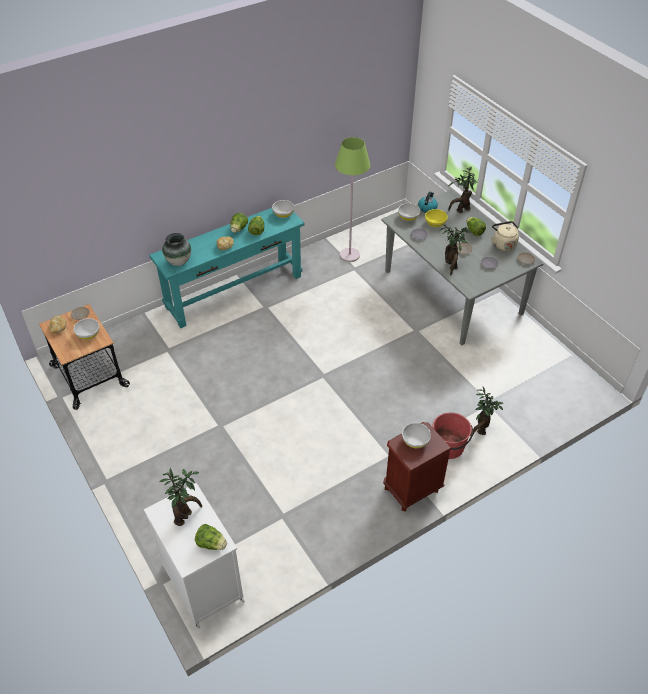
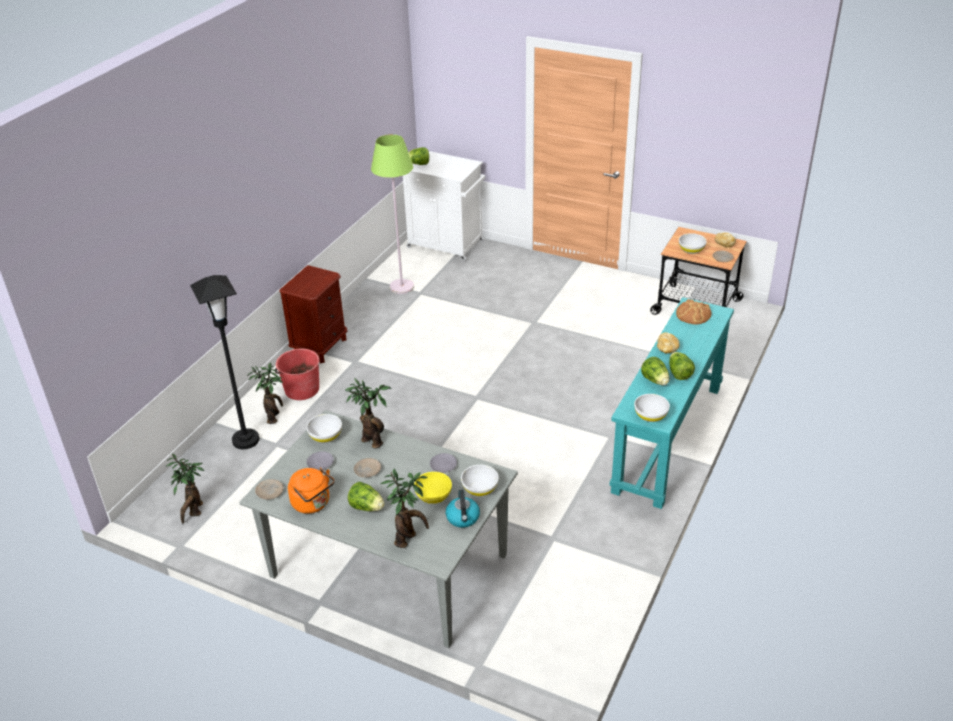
camera: 150 degrees right, 10 degrees down
(178, 261) = (693, 314): vase -> bread
(186, 515) = (450, 167): potted plant -> potted plant (194, 511)
(350, 255) = (577, 556): green floor lamp -> green floor lamp (401, 287)
(415, 441) = (315, 282): white bowl -> white bowl (325, 436)
(503, 244) = (313, 504): beige kettle -> orange kettle
(509, 417) = (245, 440): none -> black floor lamp

